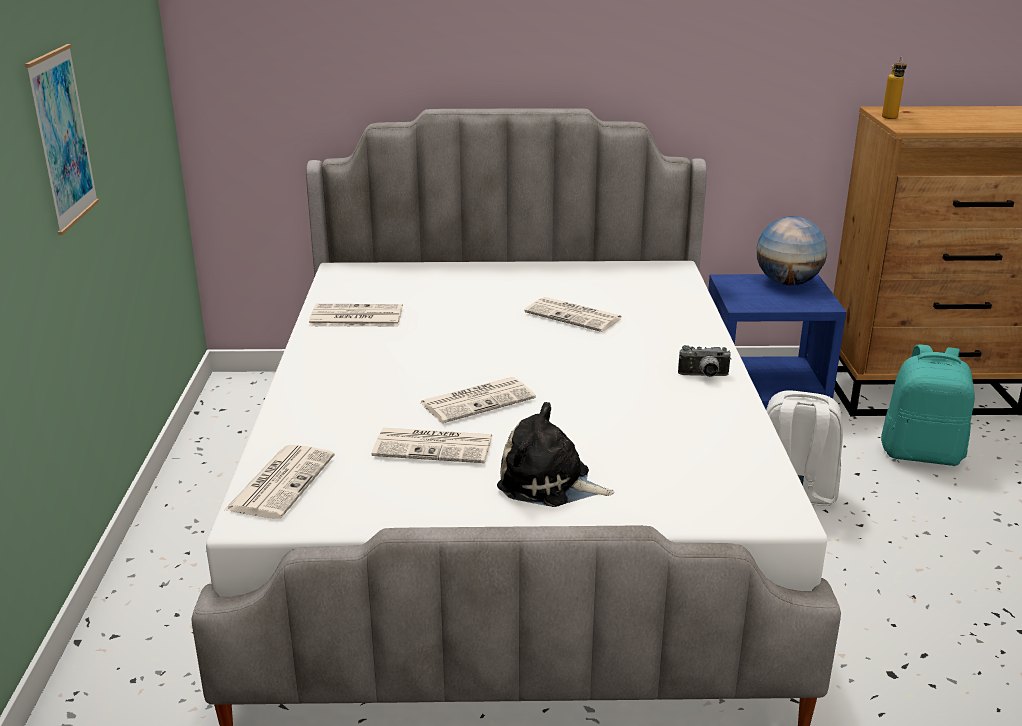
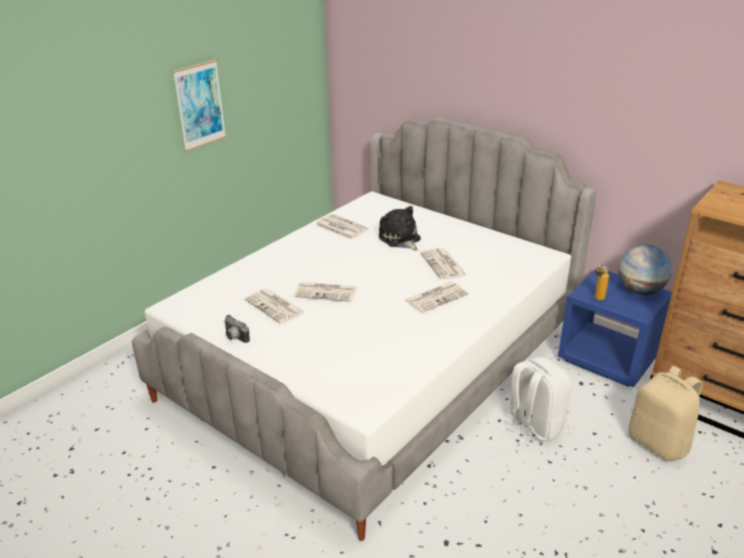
camera: 40 degrees right, 5 degrees up
(281, 481) = (200, 296): newspaper -> newspaper (436, 297)
(549, 483) = (291, 346): plush toy -> plush toy (400, 239)
(704, 376) = (452, 326): camera -> camera (234, 338)
(890, 119) = (714, 196): bottle -> bottle (597, 299)
(922, 453) = (659, 443): turquoise backpack -> beige backpack

